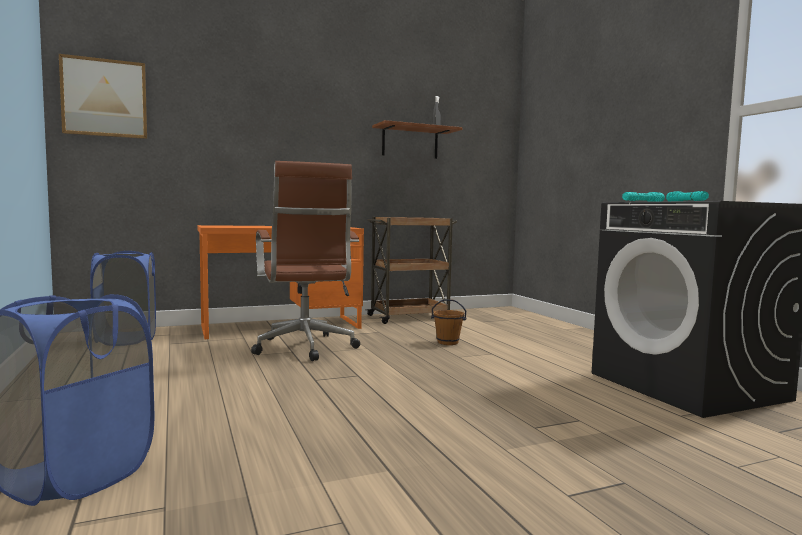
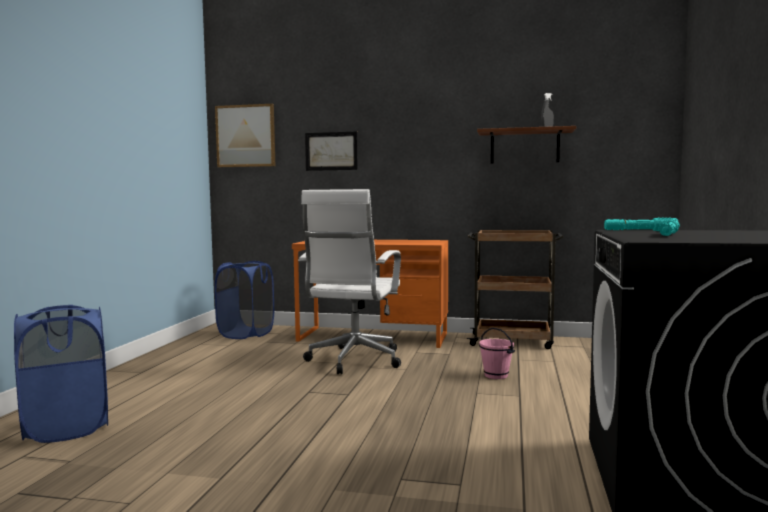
camera: 35 degrees right, 0 degrees up
(219, 128) = (331, 151): none -> picture
(305, 348) = (353, 361): brown office chair -> white office chair
(448, 342) = (496, 375): brown bucket -> pink bucket

